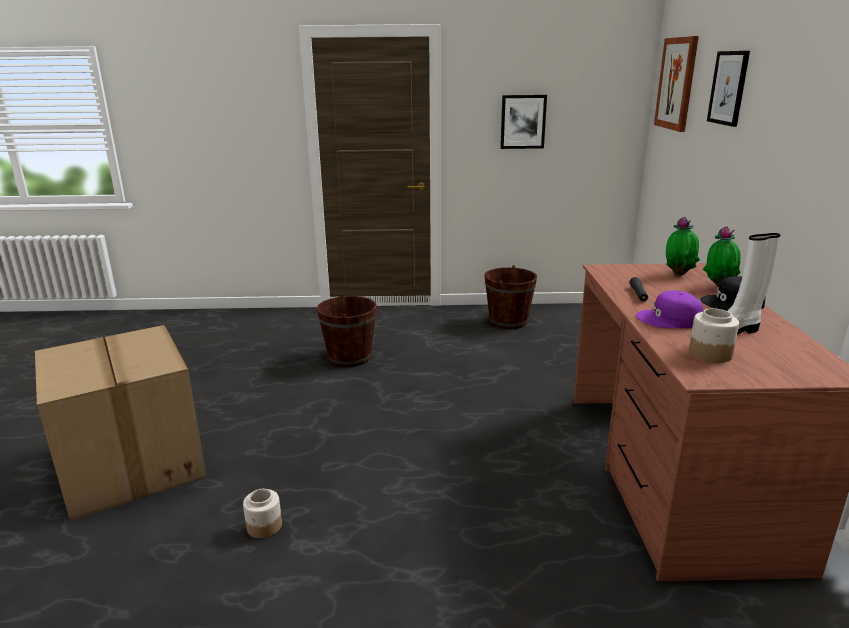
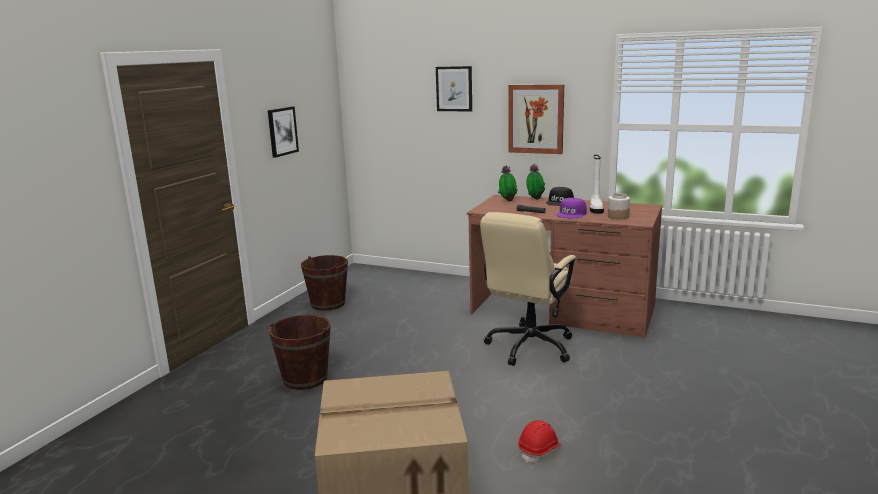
camera: 65 degrees left, 5 degrees down
(264, 526) = (539, 450): jar -> red hard hat
(512, 467) = (528, 349): none -> beige office chair
(676, 83) = (381, 89): picture -> picture (536, 119)

